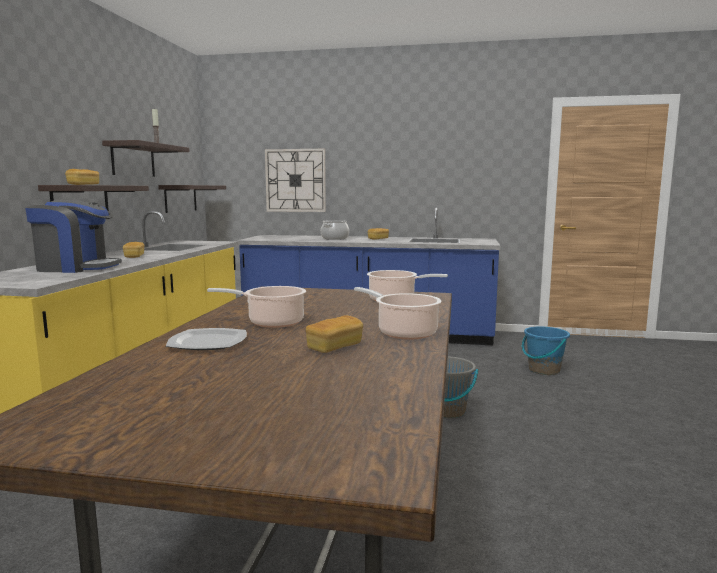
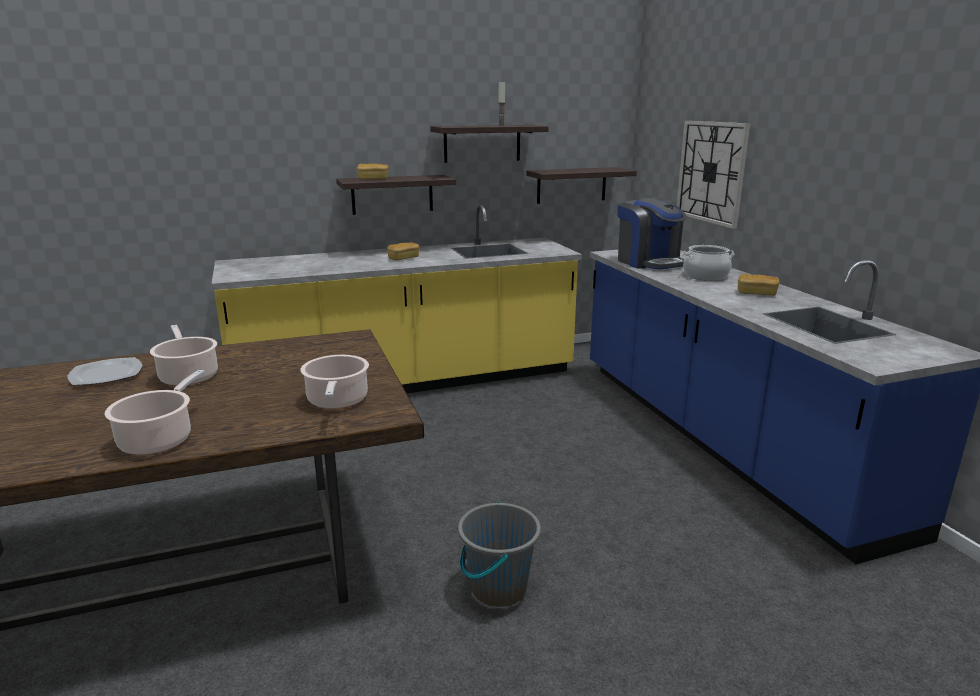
camera: 60 degrees right, 10 degrees up
(76, 268) = (317, 264): coffee machine -> coffee machine (649, 262)
(334, 347) = (92, 421): bread -> none
(544, 370) = (803, 659): blue bucket -> none

